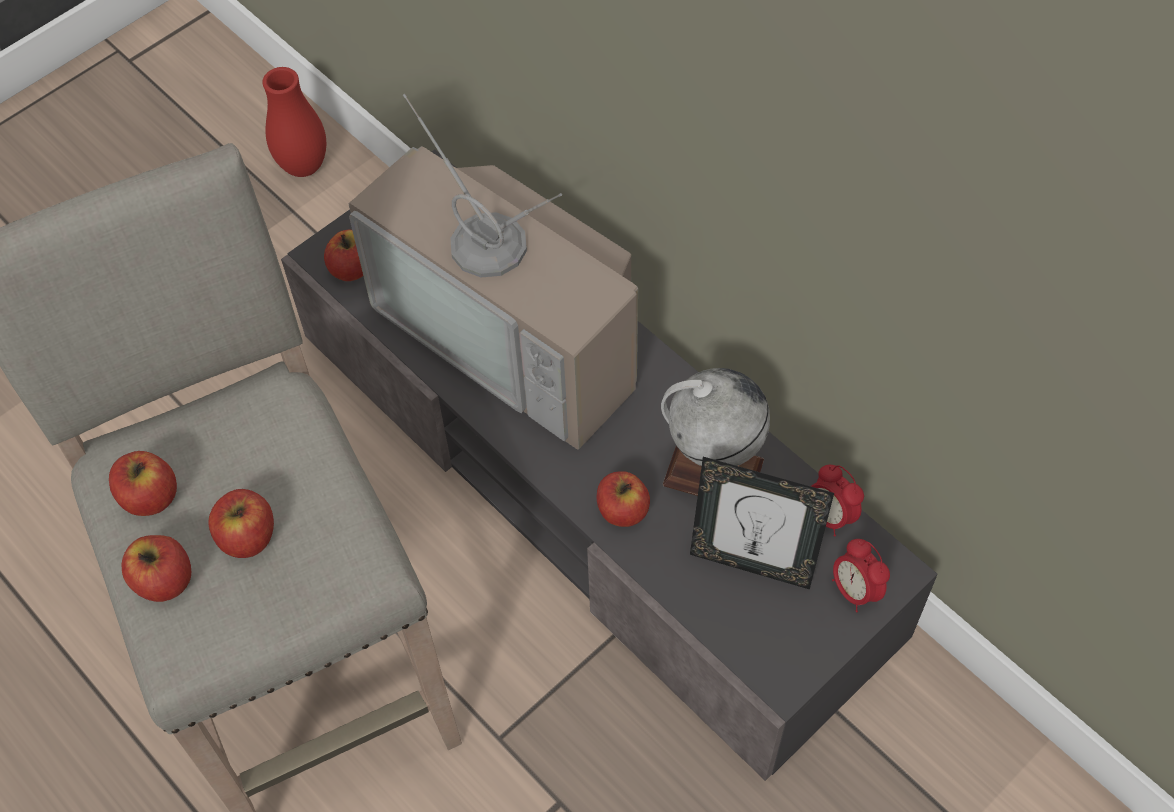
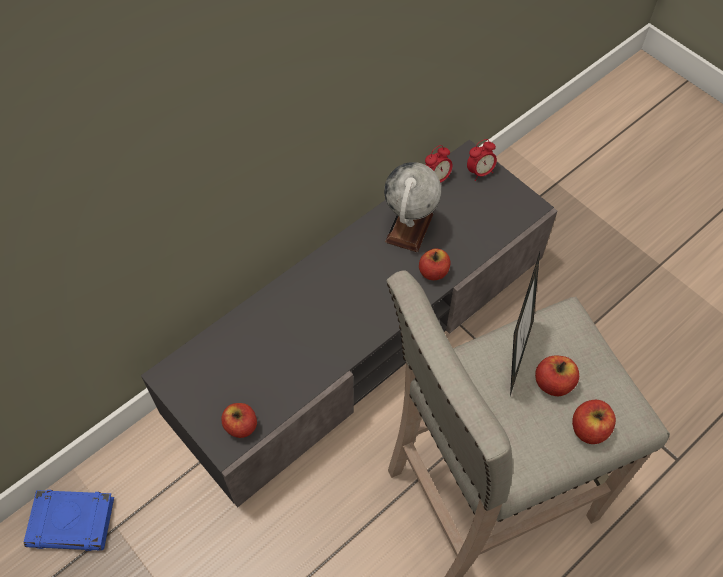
camera: 90 degrees left, 0 degrees up
(150, 497) = (529, 444): apple -> none
(303, 166) = (73, 522): red vase -> blue book
(516, 334) = (306, 324): television -> none
(752, 562) = (465, 214): picture frame -> picture frame (514, 355)

